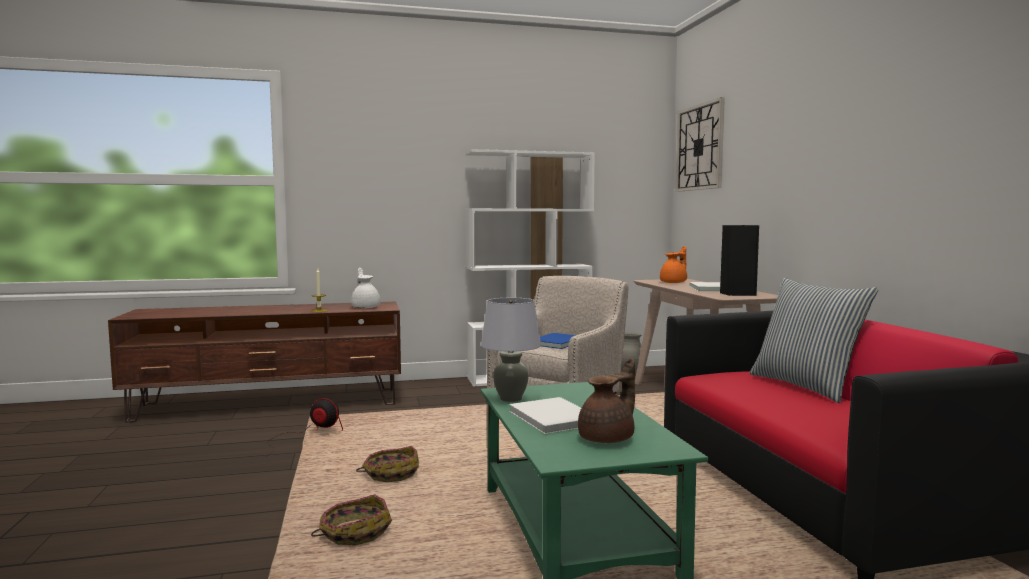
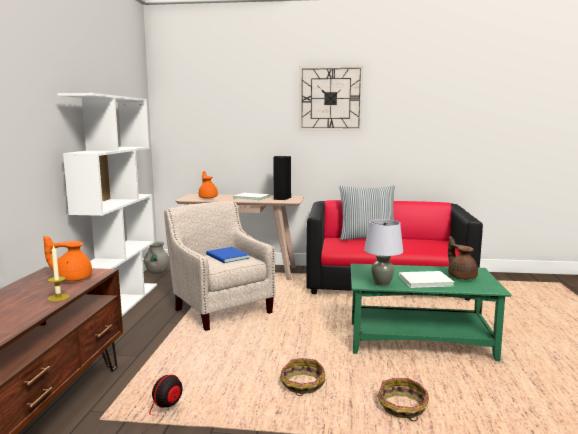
camera: 70 degrees left, 5 degrees up
(366, 307) = (72, 278): white teapot -> orange teapot
(700, 147) = (189, 98): wall clock -> wall clock (330, 98)

